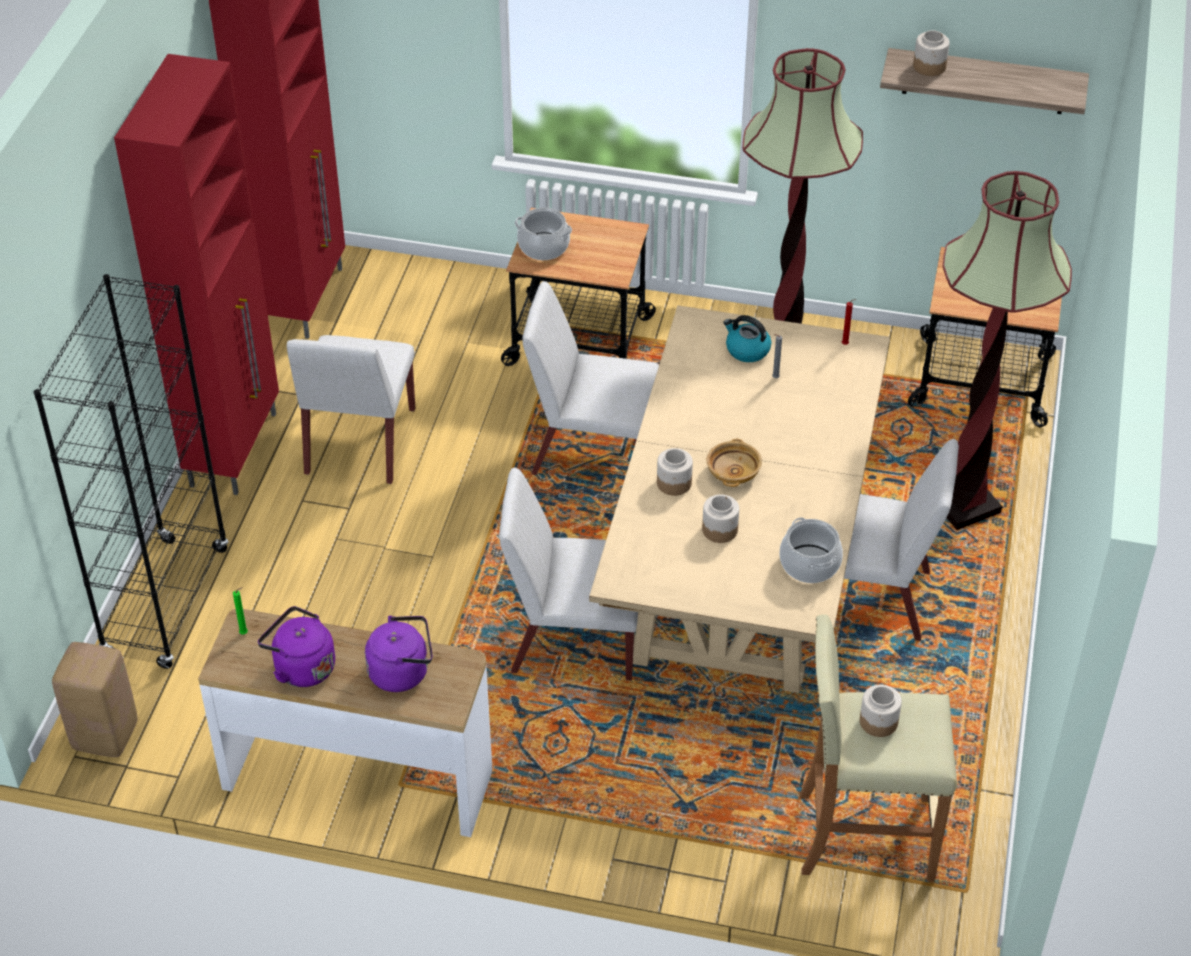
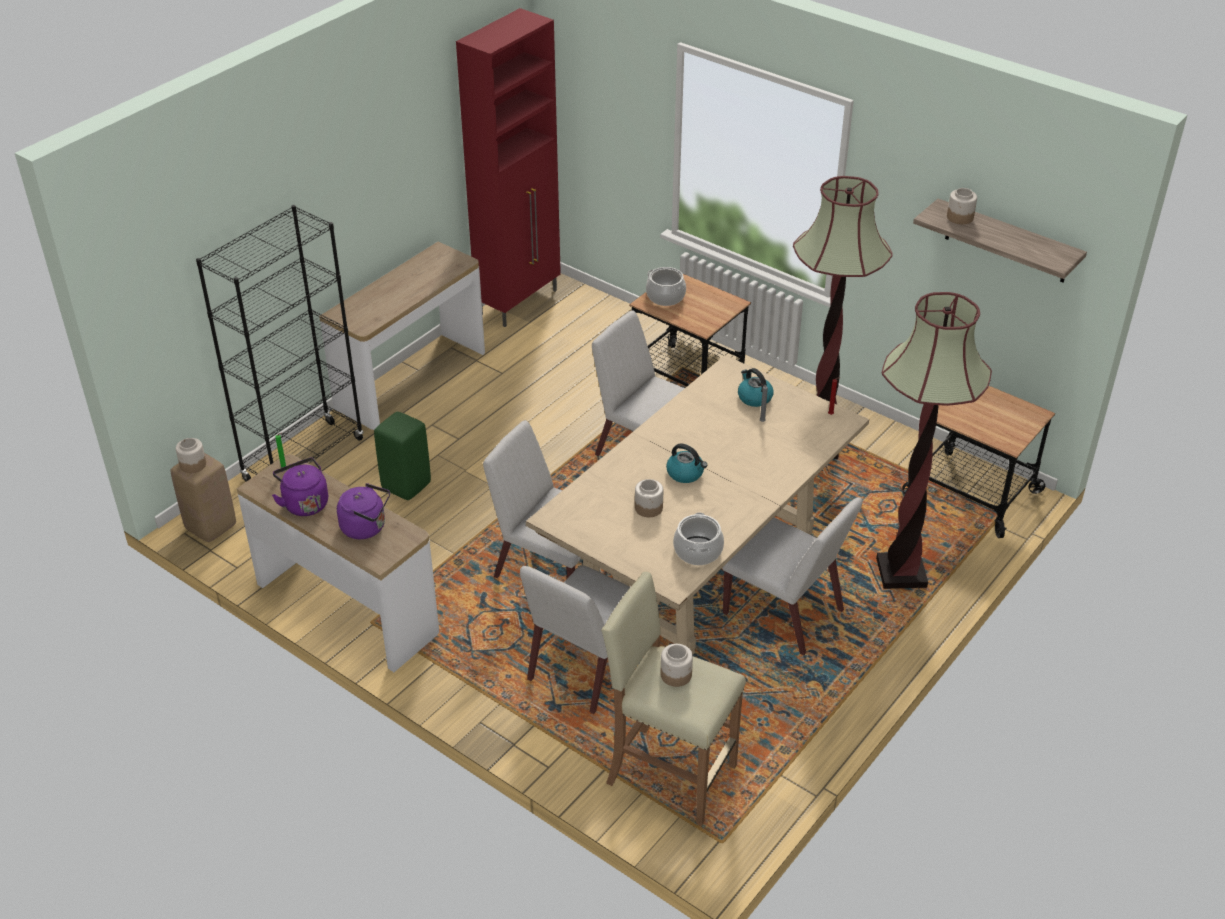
camera: 25 degrees right, 5 degrees down
(235, 448) = (411, 380): red cabinet -> console table
(324, 592) = (406, 485): none -> green stool
(360, 442) = (494, 400): white chair -> white chair (587, 667)
(673, 483) = (637, 467): jar -> jar (193, 464)
(733, 472) = (686, 473): beige bowl -> kettle

